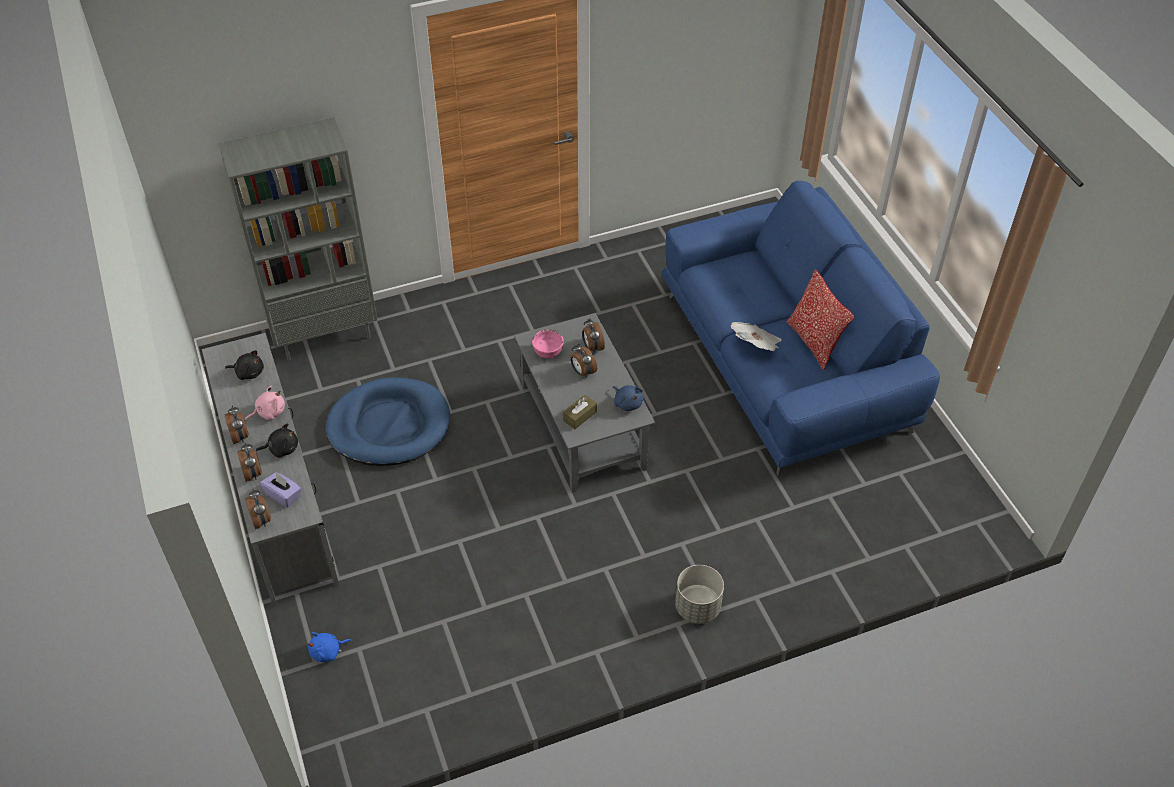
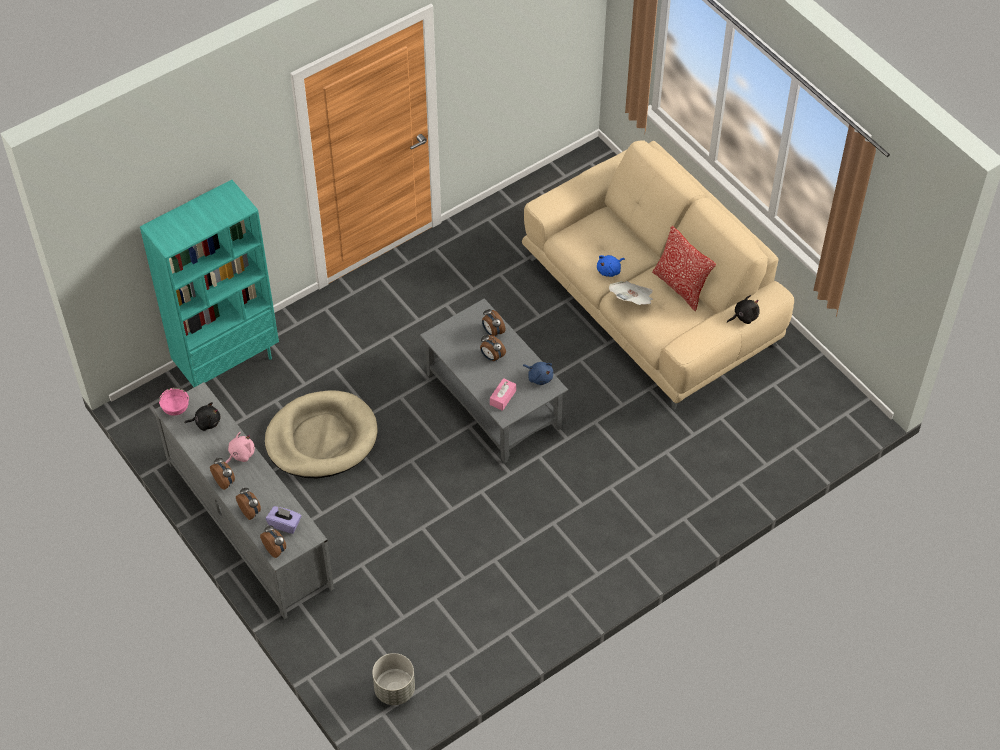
camera: 15 degrees left, 5 degrees up
(282, 448) = (265, 484): black plush toy -> black plush toy (744, 316)
(325, 334) = (228, 363): grey bookcase -> turquoise bookcase
(328, 652) = (347, 645): blue plush toy -> blue plush toy (610, 270)
(389, 426) = (321, 438): blue dog bed -> beige dog bed
(548, 352) = (455, 344): pink bowl -> pink bowl (176, 408)
(579, 416) = (503, 398): brown tissue box -> pink tissue box
(697, 607) = (639, 537): grey planter -> grey planter (394, 689)
(785, 362) = (651, 302): blue sofa -> beige sofa

